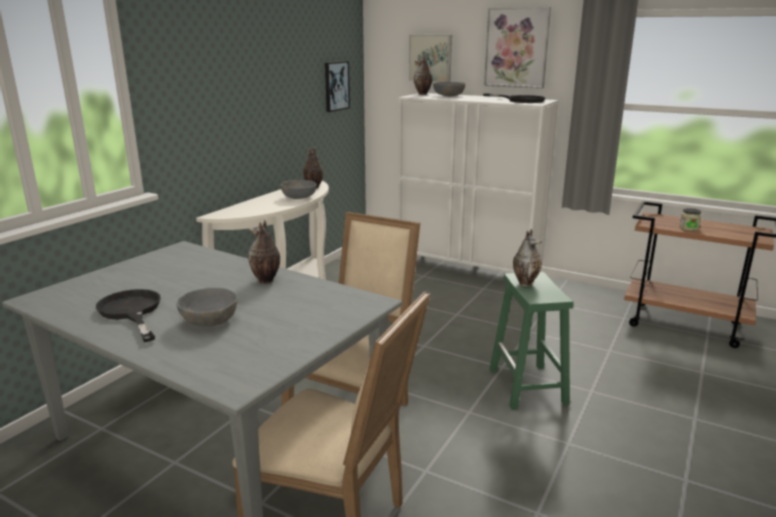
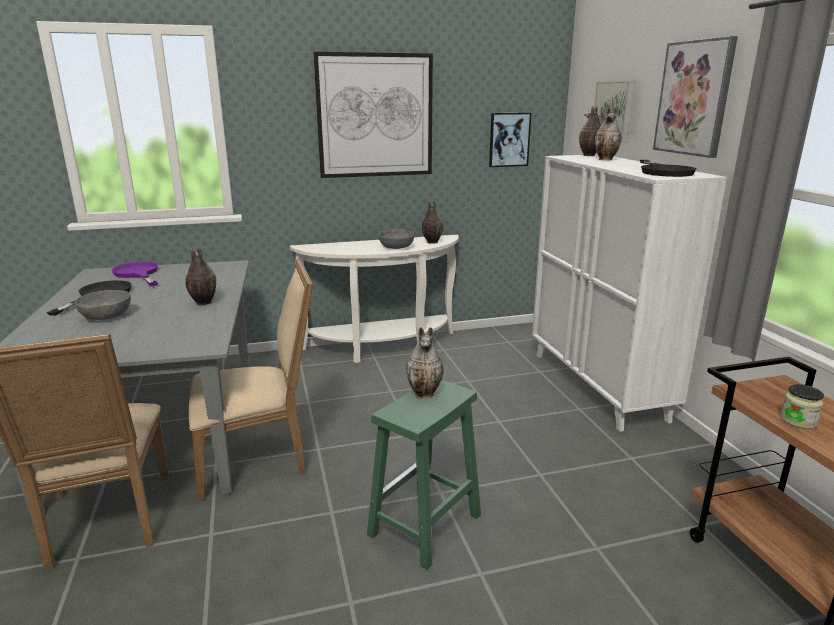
camera: 45 degrees right, 0 degrees up
(103, 284) = (138, 274): none -> purple frying pan
(251, 70) = (375, 116): none -> picture
(448, 96) = (606, 159): grey bowl -> vase

